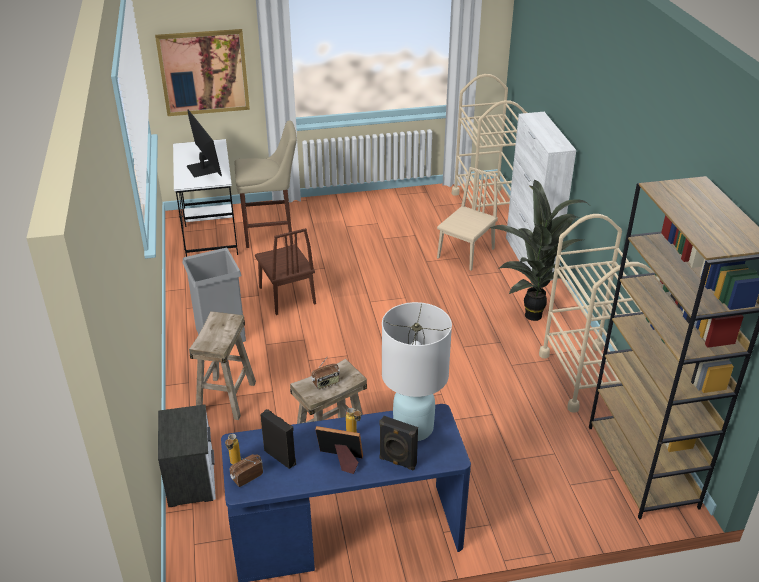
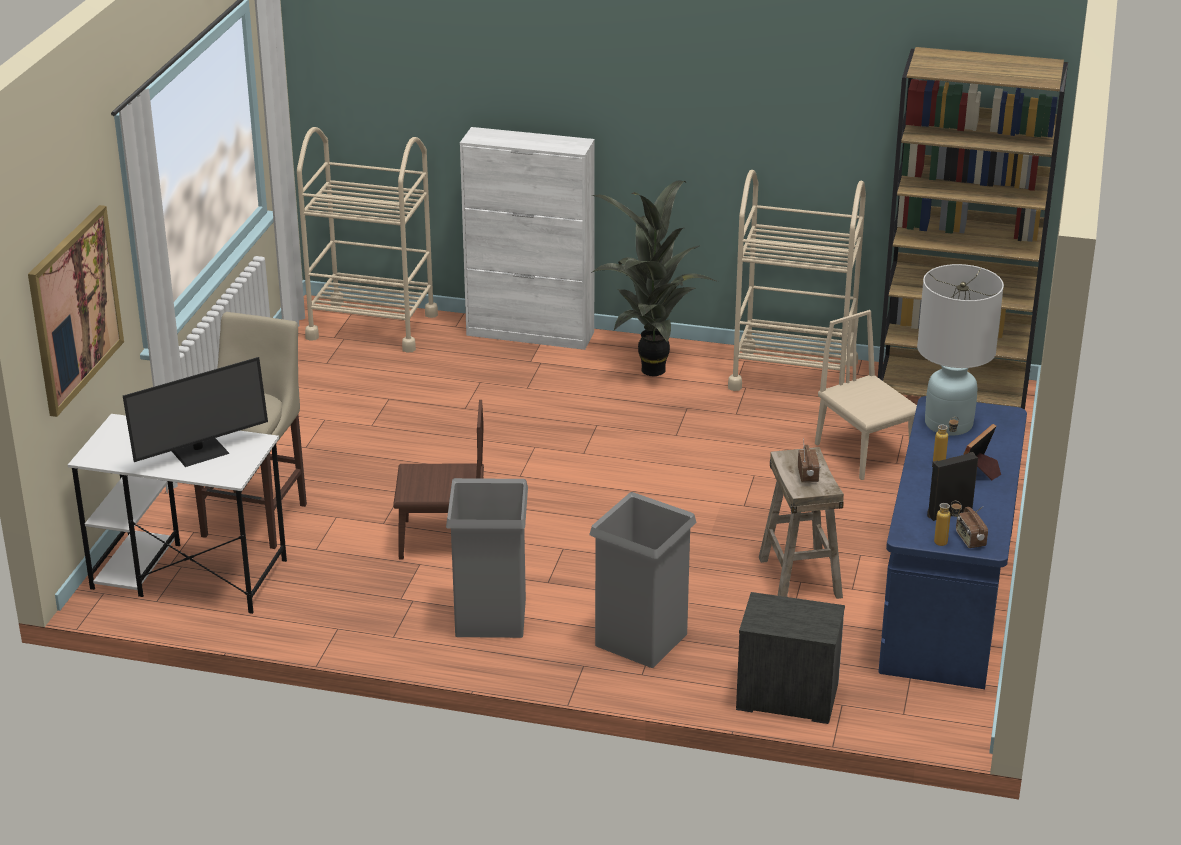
camera: 65 degrees left, 5 degrees down
(203, 168) = (198, 450): monitor -> monitor turned 150 degrees clockwise
(226, 397) = (641, 639): beige stool -> grey trash can
(397, 462) = (997, 446): black speaker -> none
(466, 253) = (474, 374): beige chair -> beige chair (864, 453)

